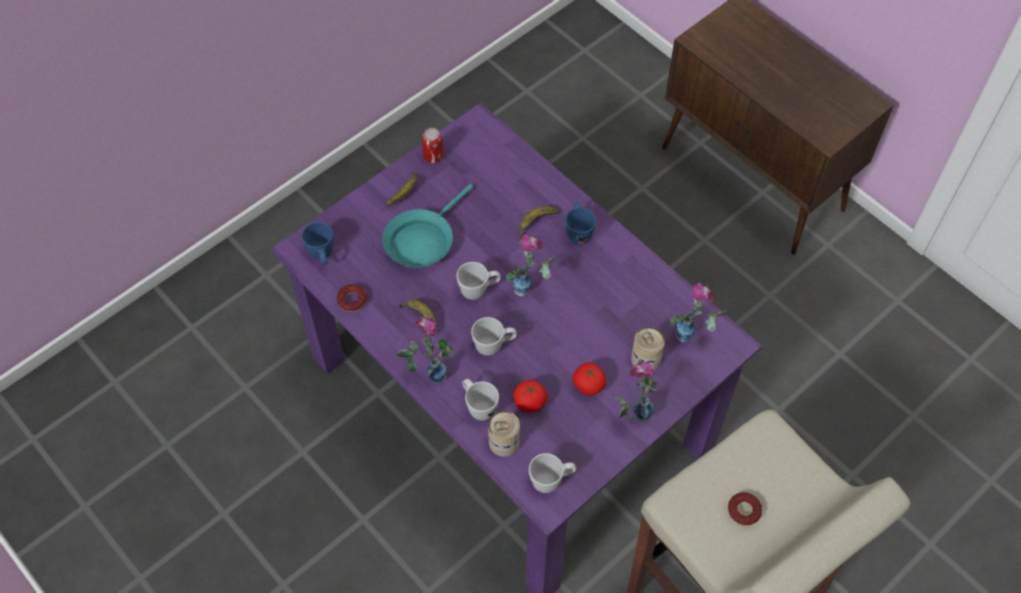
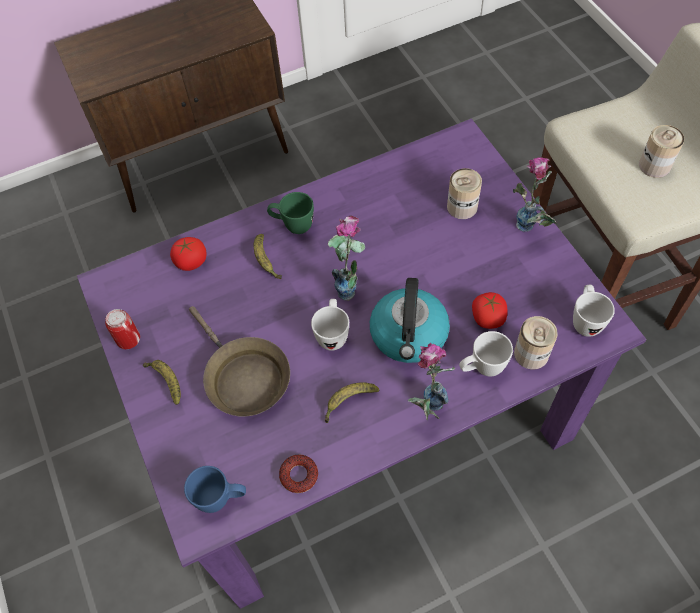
camera: 70 degrees left, 0 degrees up
(422, 241) = (243, 377): turquoise frying pan -> brown frying pan
(494, 346) = (409, 335): white mug -> kettle
(578, 232) = (292, 225): blue mug -> green mug
(588, 385) = (480, 261): tomato -> tomato (191, 262)
(694, 339) = (450, 164): vase -> none
(744, 510) = (654, 165): donut -> can

